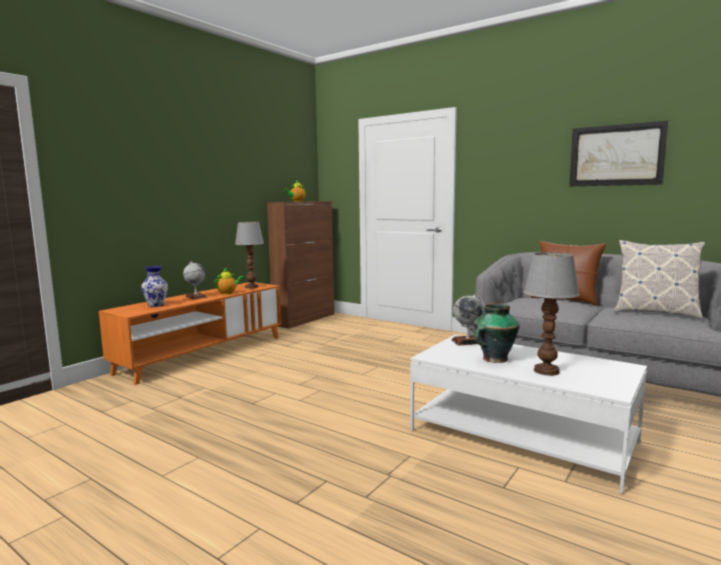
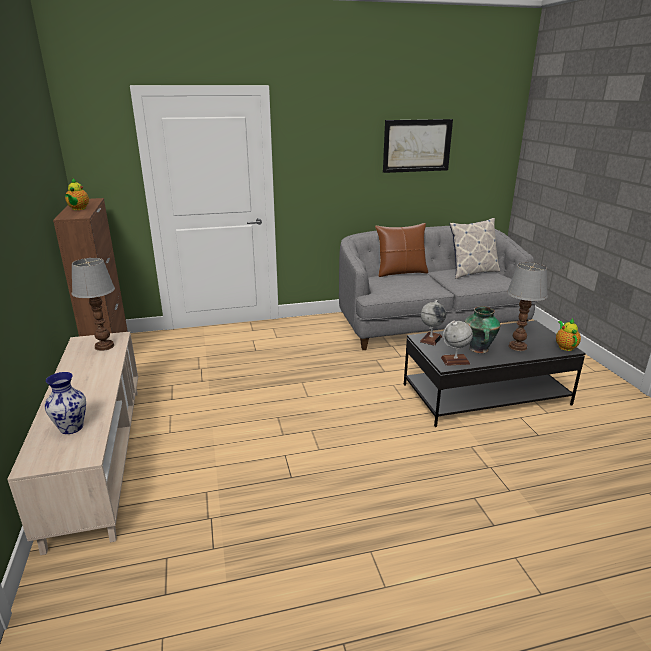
camera: 50 degrees left, 15 degrees up
(196, 297) = (81, 390): globe -> globe (455, 360)
(203, 354) = (98, 457): orange tv stand -> beige tv stand
(228, 293) = (105, 367): teapot -> teapot (565, 347)
(522, 436) = (485, 394): white coffee table -> black coffee table

